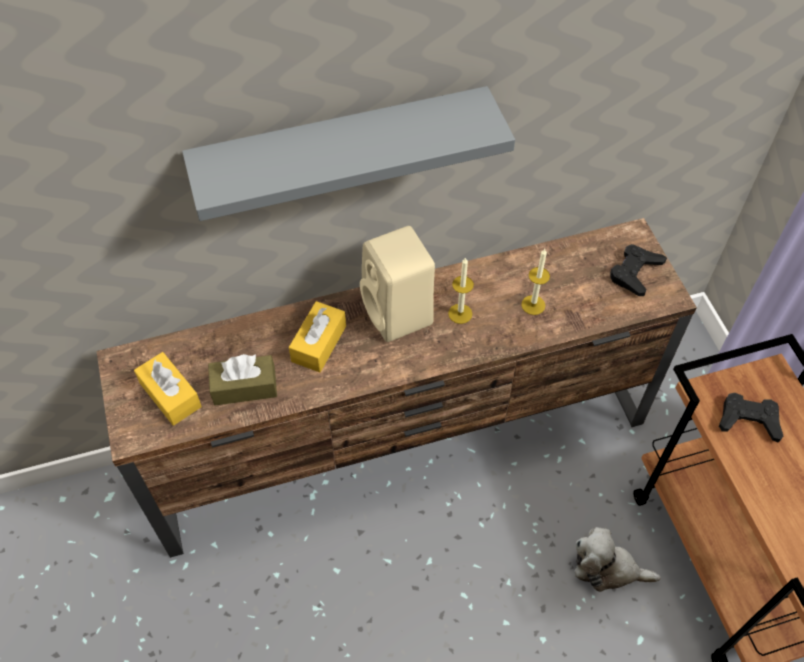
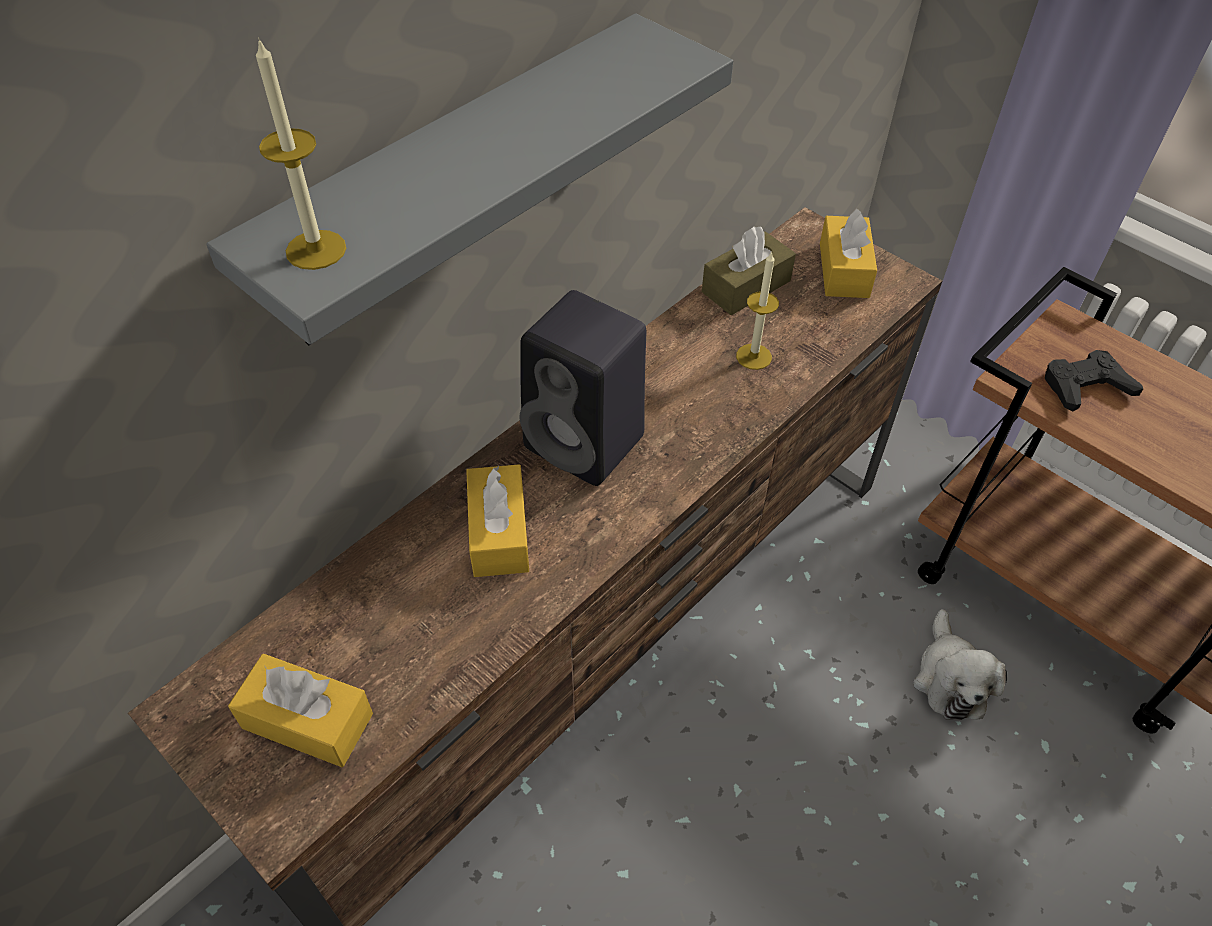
camera: 30 degrees left, 5 degrees down
(244, 387) = (425, 648): brown tissue box -> brown tissue box (746, 286)
(399, 315) = (588, 443): beige speaker -> black speaker
(460, 313) = (669, 406): candle -> candle (316, 250)
(607, 568) = (950, 678): plush toy -> plush toy turned 75 degrees counterclockwise
(635, 272) = (844, 270): black game controller -> yellow tissue box

